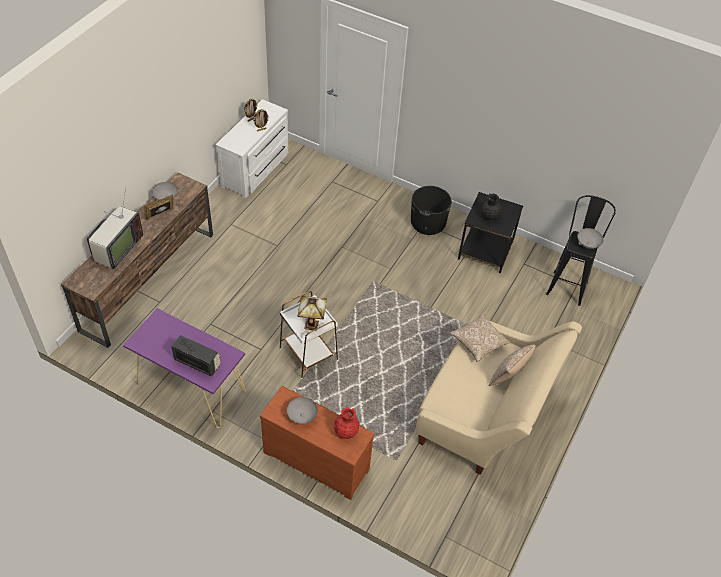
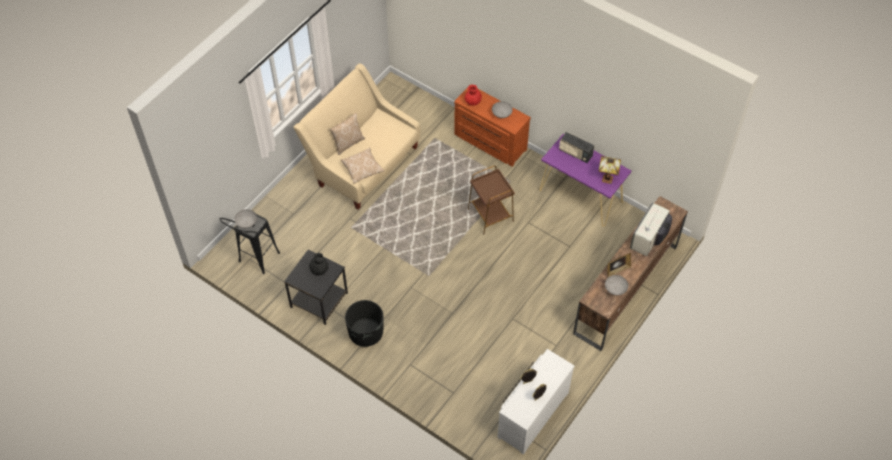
camera: 170 degrees left, 5 degrees up
(308, 354) = (490, 216): white side table -> brown side table
(312, 324) = (489, 183): table lamp -> table lamp (606, 179)

